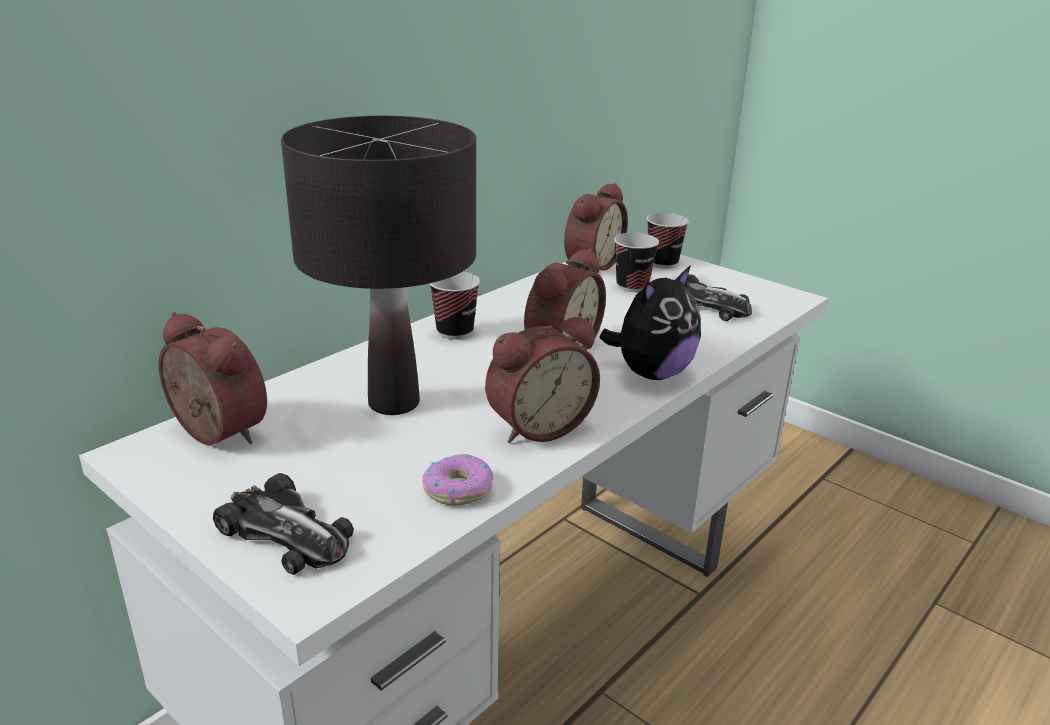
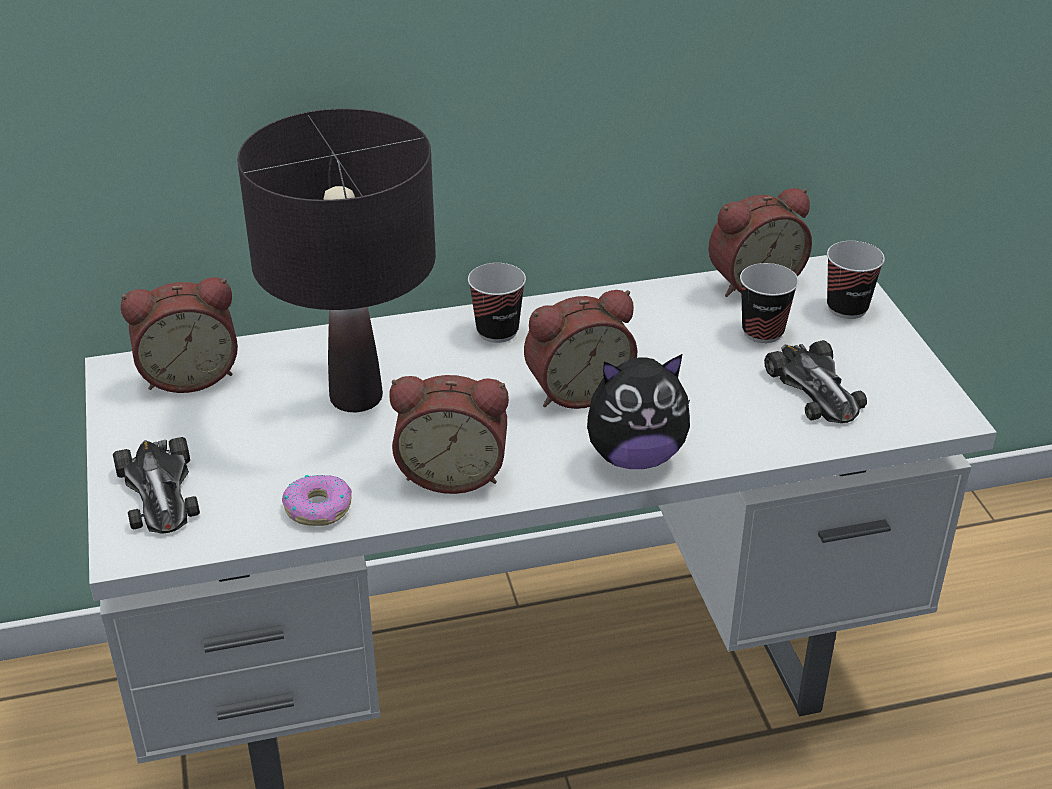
camera: 35 degrees right, 10 degrees up
(213, 434) = (189, 375): alarm clock -> alarm clock turned 90 degrees clockwise

